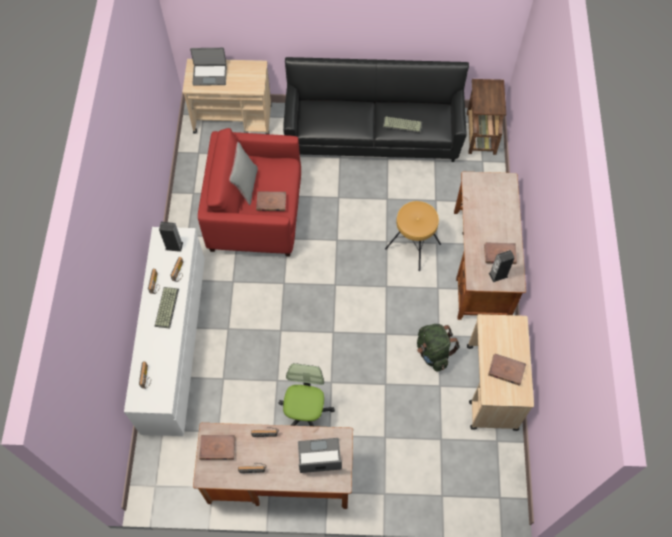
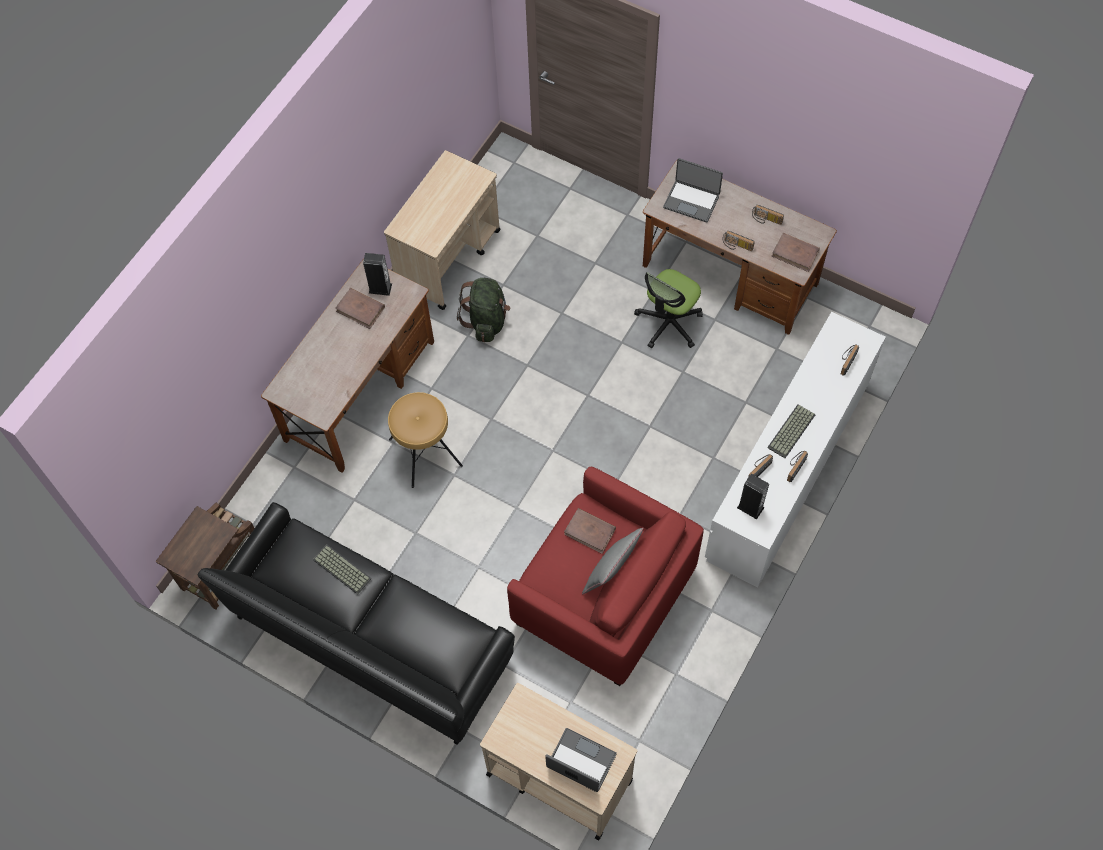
camera: 150 degrees left, 0 degrees up
(506, 370) = (447, 192): brown book -> none

